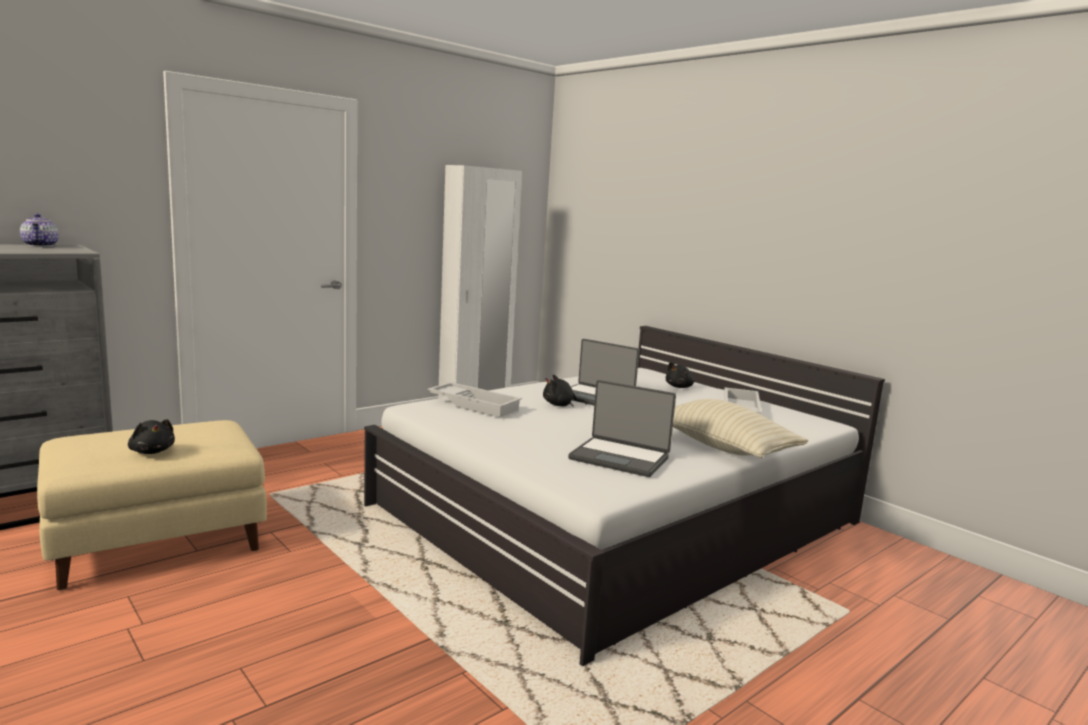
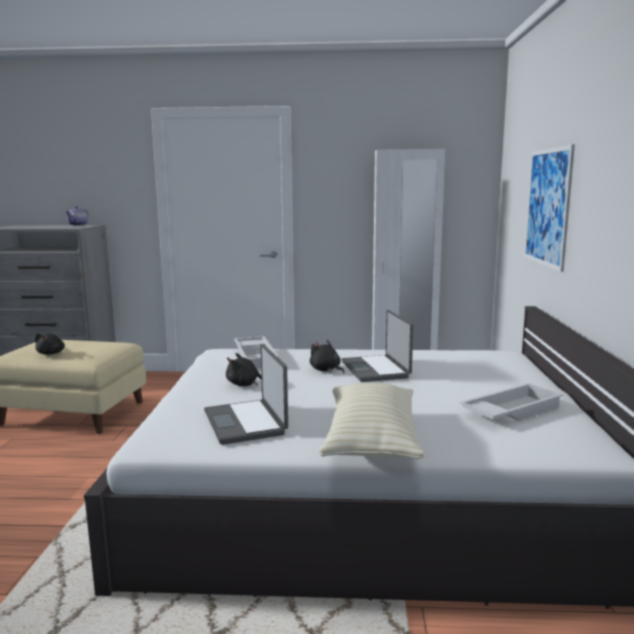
camera: 45 degrees right, 0 degrees up
(658, 238) = (547, 207): none -> picture
(680, 387) = (502, 376): black plush toy -> black plush toy (245, 384)

